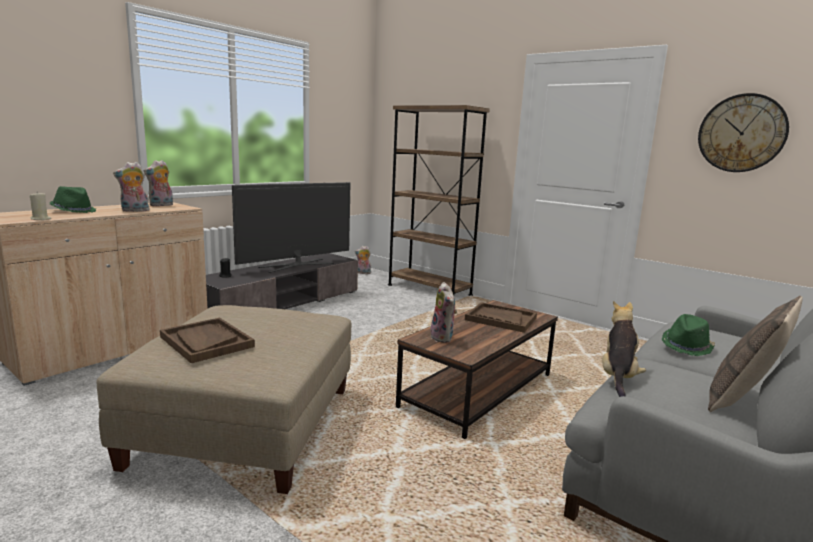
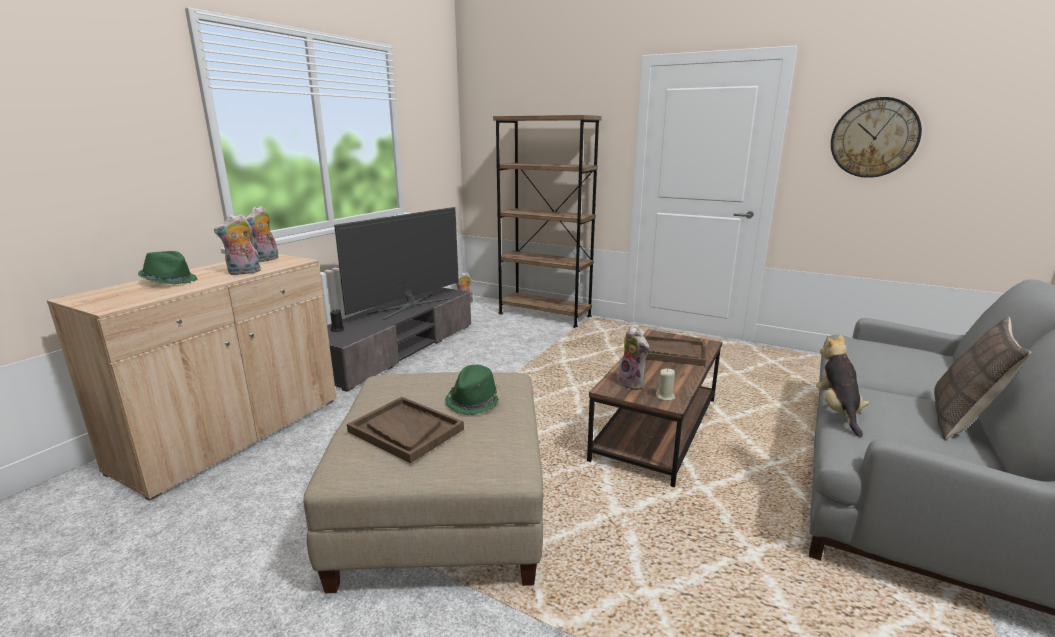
camera: 10 degrees left, 5 degrees up
(41, 219) = (143, 300): beige candle -> beige candle (665, 397)
(687, 346) = (873, 366): green hat -> green hat (474, 401)

